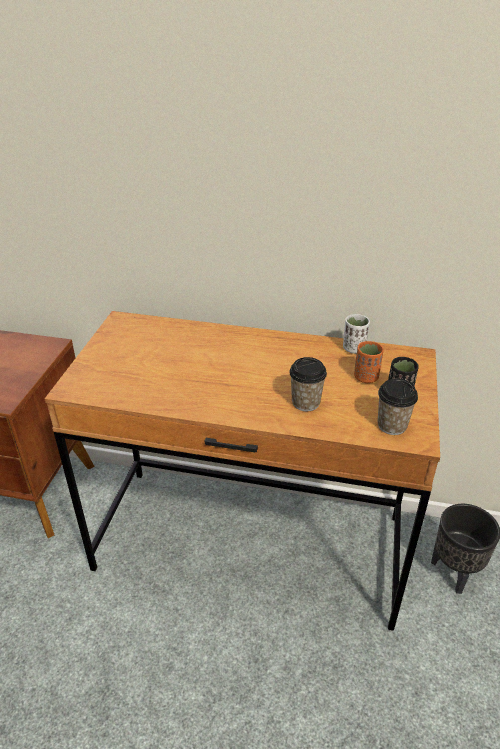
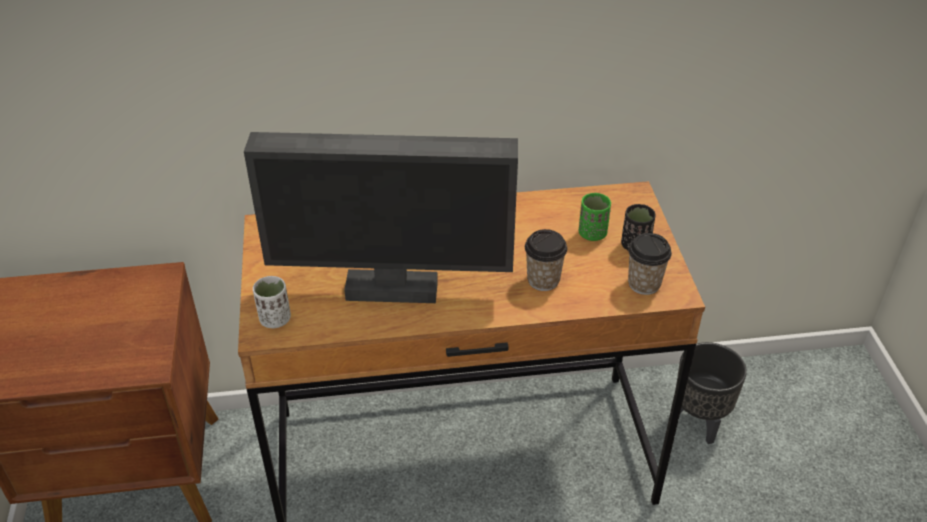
camera: 20 degrees left, 5 degrees up
(182, 381) = (392, 289): none -> monitor
(354, 348) = (563, 201): white cup -> white cup (275, 319)
(366, 377) = (592, 234): orange cup -> green cup

